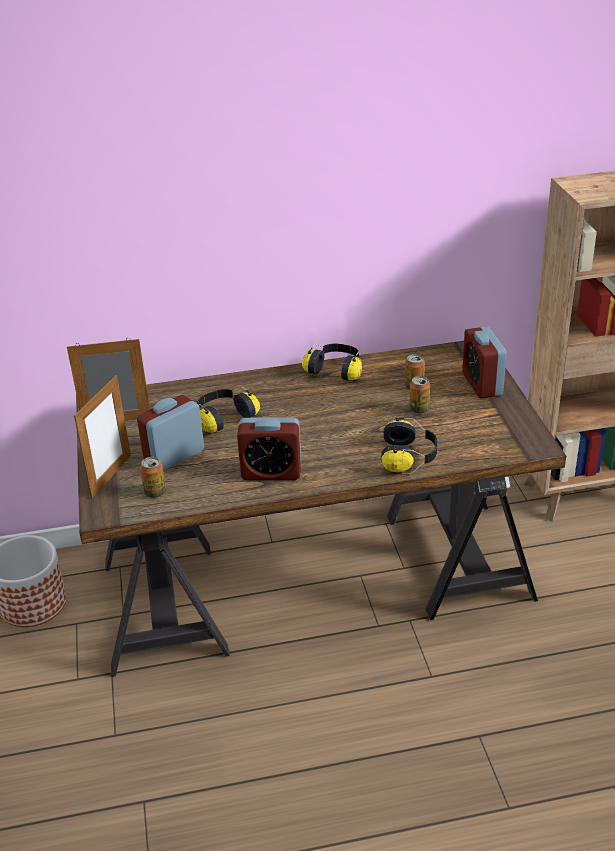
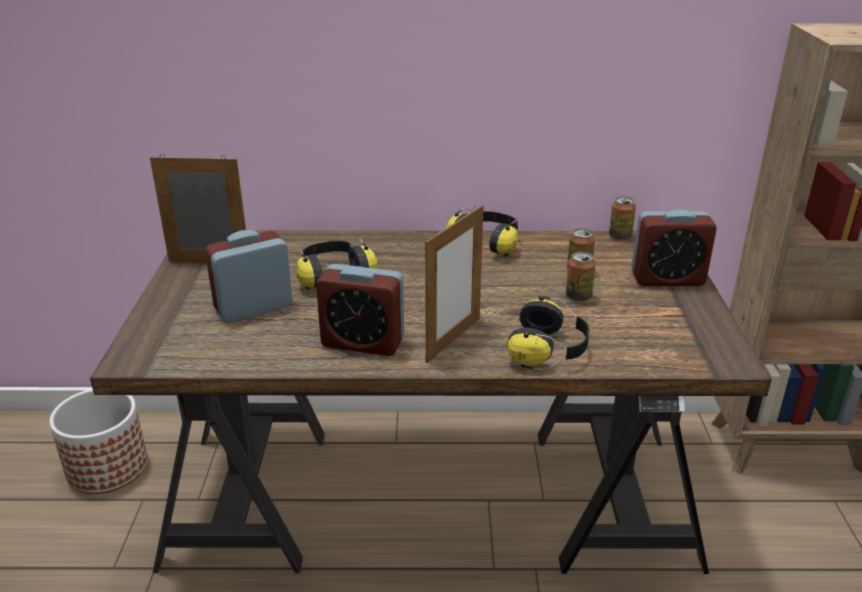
camera: 10 degrees right, 5 degrees down
(111, 476) = (167, 319): picture frame -> picture frame (453, 339)
(155, 492) = (208, 345): can -> can (620, 236)
(482, 384) = (667, 279): alarm clock -> alarm clock turned 90 degrees counterclockwise

